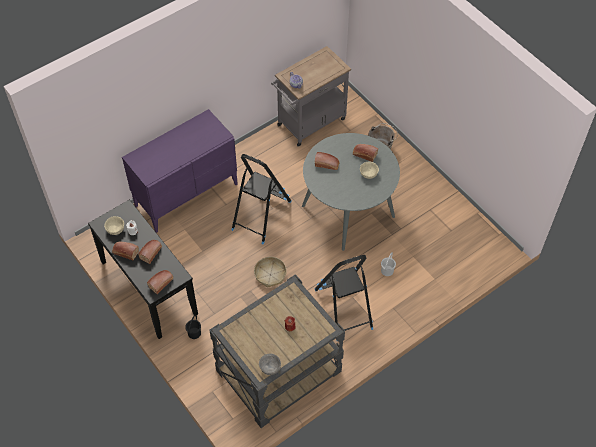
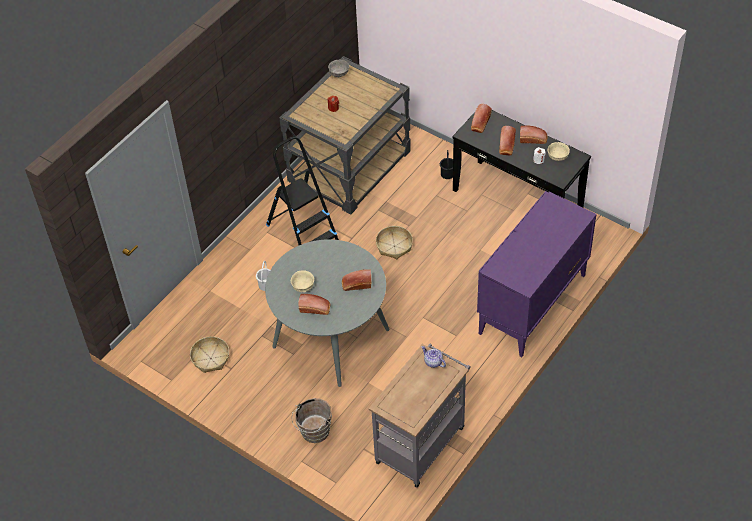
camera: 165 degrees right, 5 degrees down
(262, 214) = (432, 306): black step ladder -> none
(444, 221) = (210, 358): none -> basket

